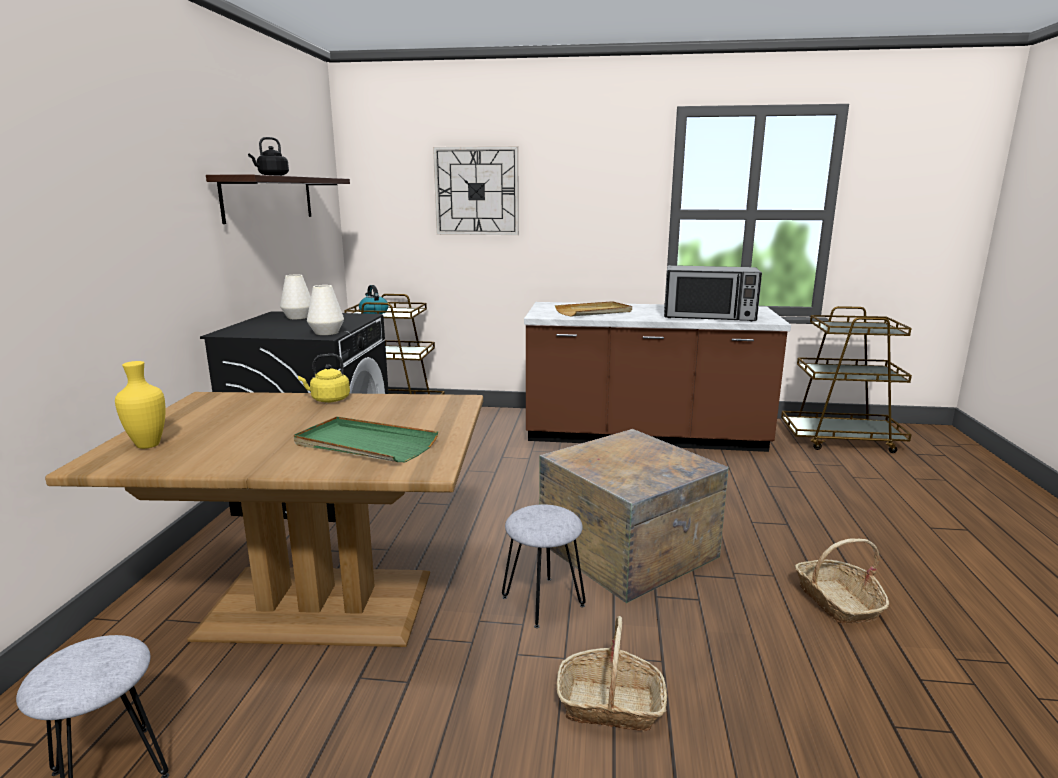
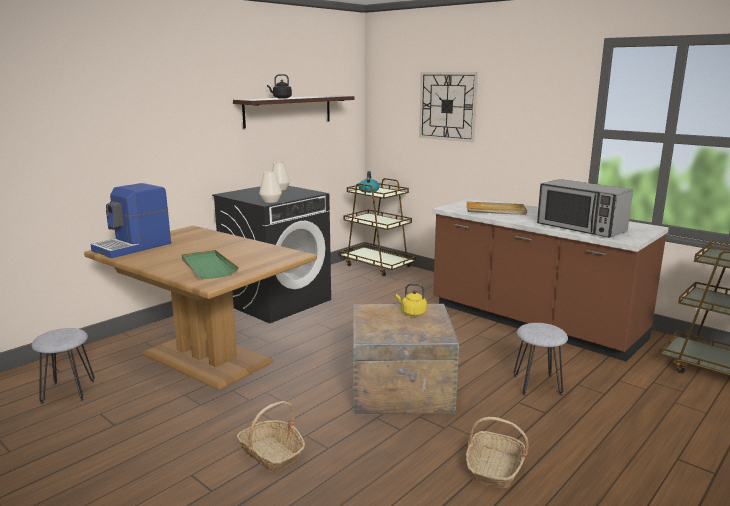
camera: 35 degrees right, 0 degrees up
(150, 445) = (133, 247): yellow vase -> coffee machine
(328, 399) = (238, 241): yellow kettle -> yellow kettle (412, 313)
(543, 602) = (310, 396): grey stool -> grey stool (537, 385)

